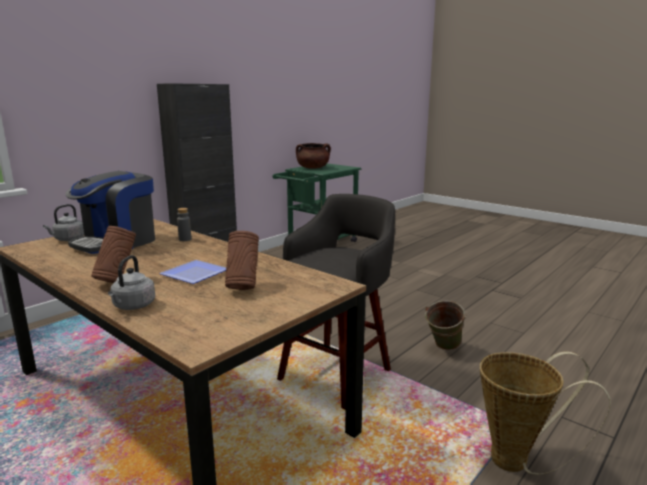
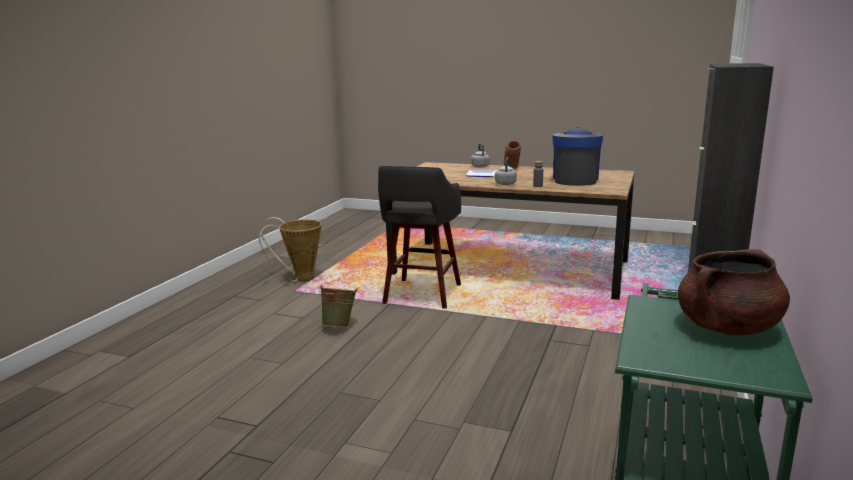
camera: 160 degrees right, 0 degrees up
(68, 239) = (613, 177): grey kettle -> grey kettle (505, 183)
(243, 288) = (445, 174): brown vase -> none

